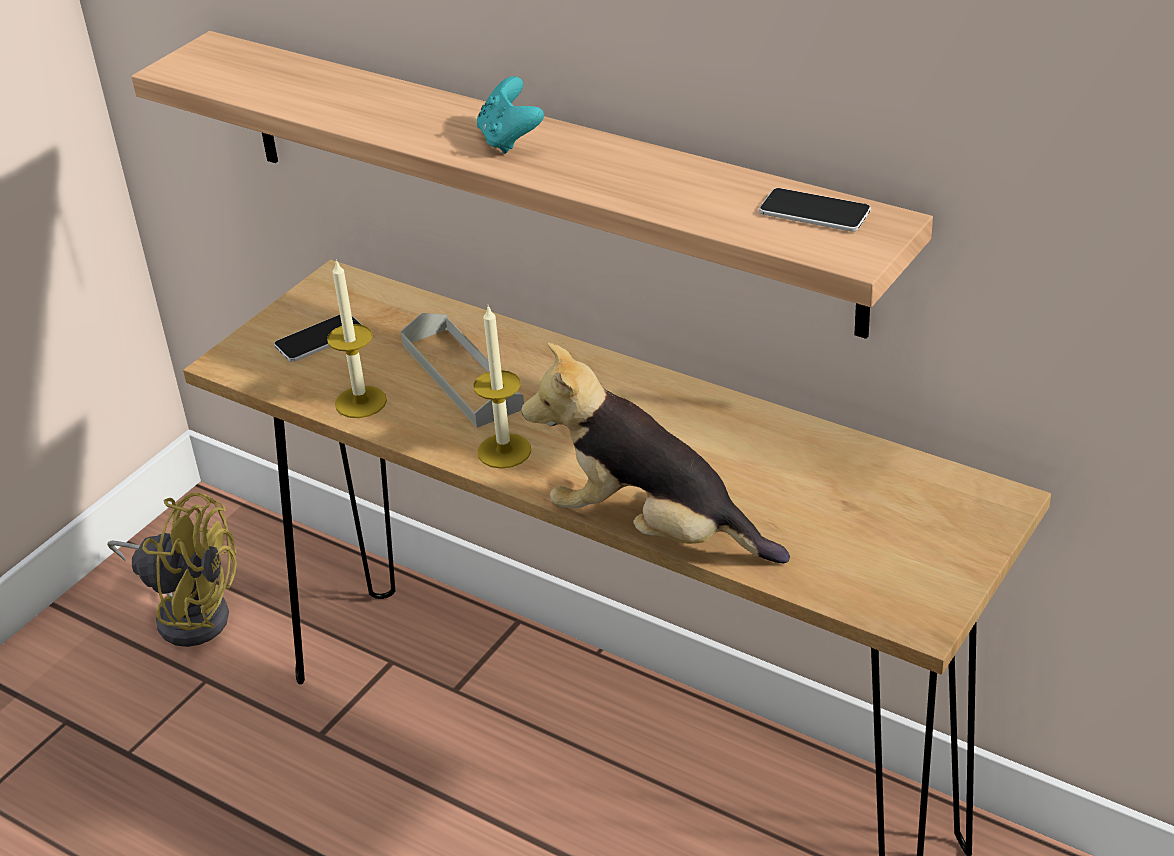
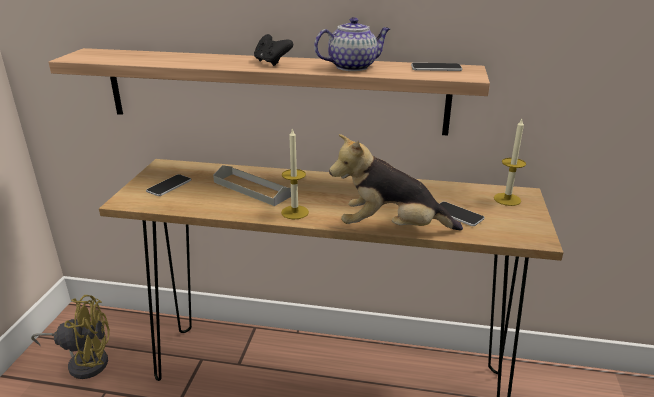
camera: 25 degrees left, 10 degrees down
(361, 402) = (207, 206): candle -> candle (507, 199)
(509, 140) = (272, 62): turquoise game controller -> black game controller
(651, 180) = (353, 67): none -> teapot
(809, 525) = (457, 215): none -> phone

